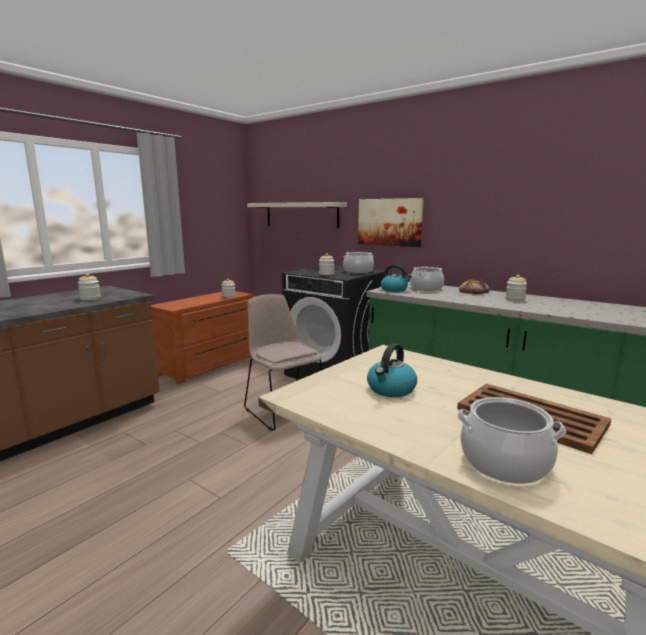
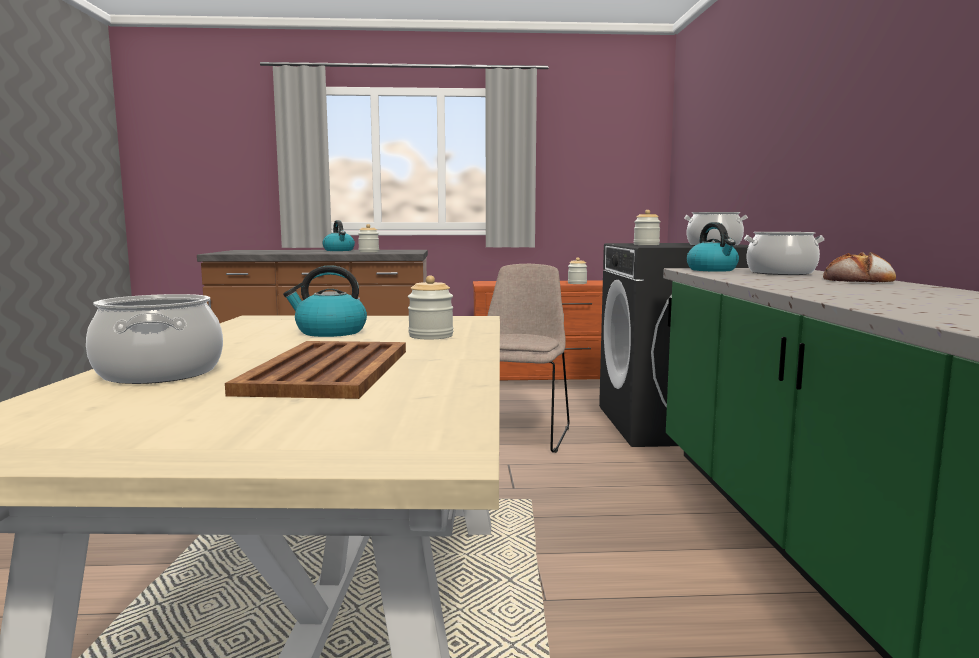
camera: 50 degrees right, 5 degrees down
(40, 299) = (339, 250): none -> kettle
(301, 215) = (708, 162): beige shelf -> none
(390, 222) = (792, 155): picture -> none
(515, 299) = (886, 290): jar -> jar (431, 336)

